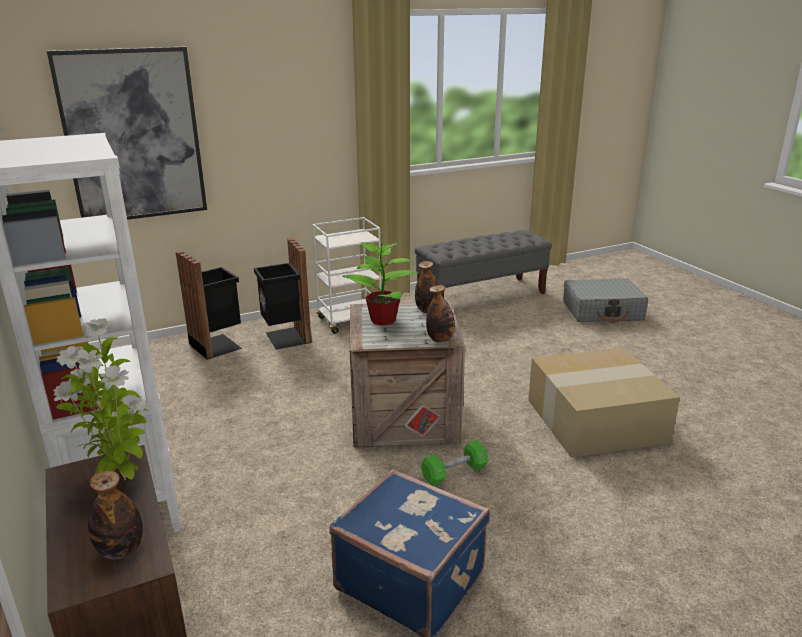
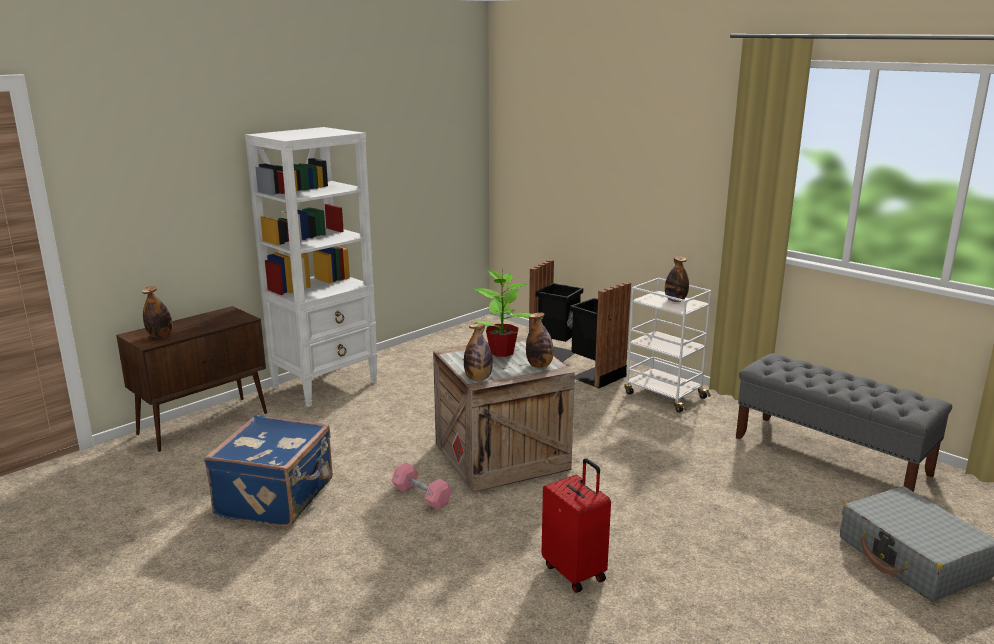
camera: 70 degrees right, 5 degrees down
(122, 481) = (222, 322): potted plant -> none
(133, 136) = (555, 155): picture -> none
(346, 235) = (675, 300): none -> bottle
(454, 472) = (421, 496): green dumbbell -> pink dumbbell
(596, 419) = (575, 572): cardboard box -> red suitcase

